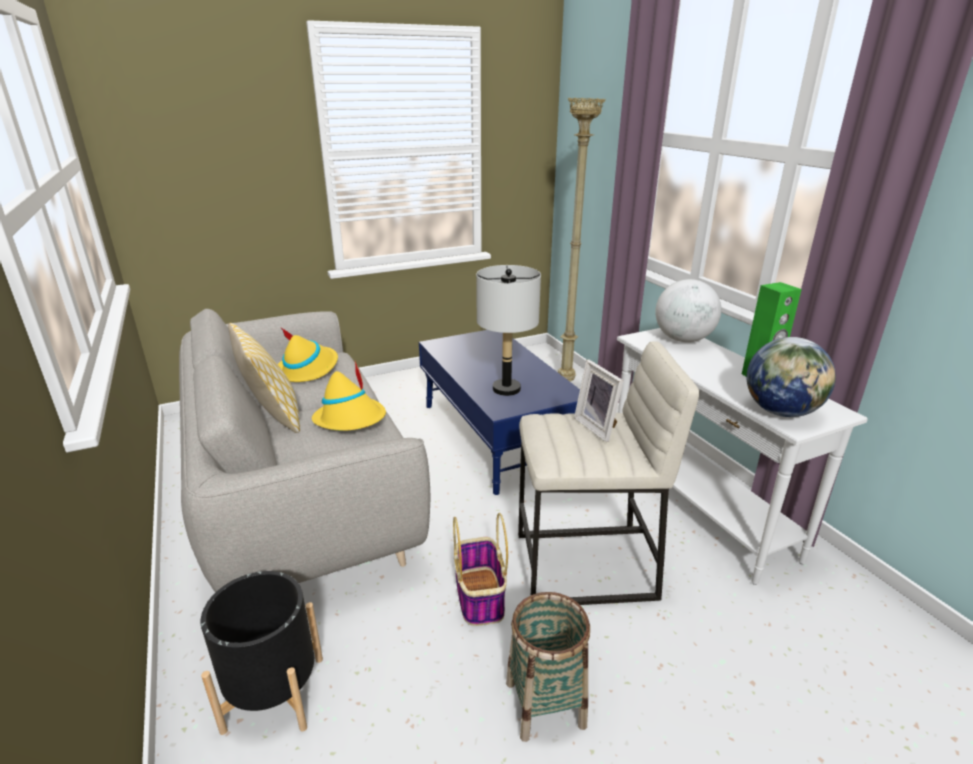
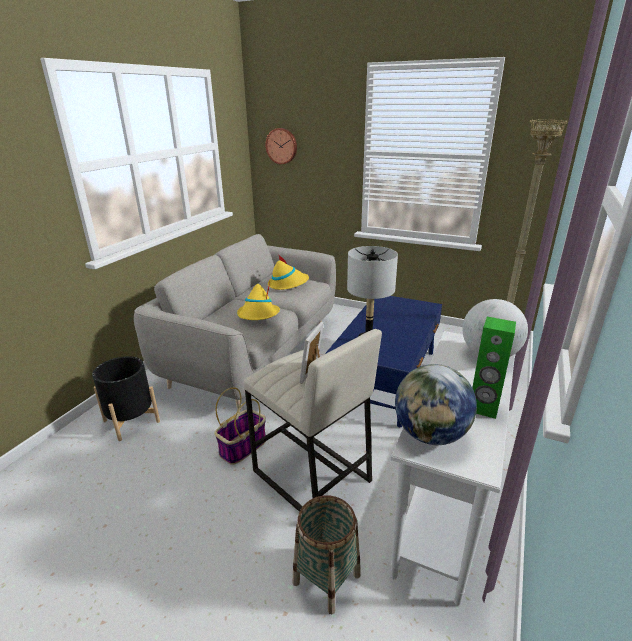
camera: 50 degrees right, 0 degrees up
(169, 155) = (282, 146): none -> wall clock
(273, 417) = (238, 300): pillow -> none
(545, 703) = (188, 512): basket -> basket (326, 578)

